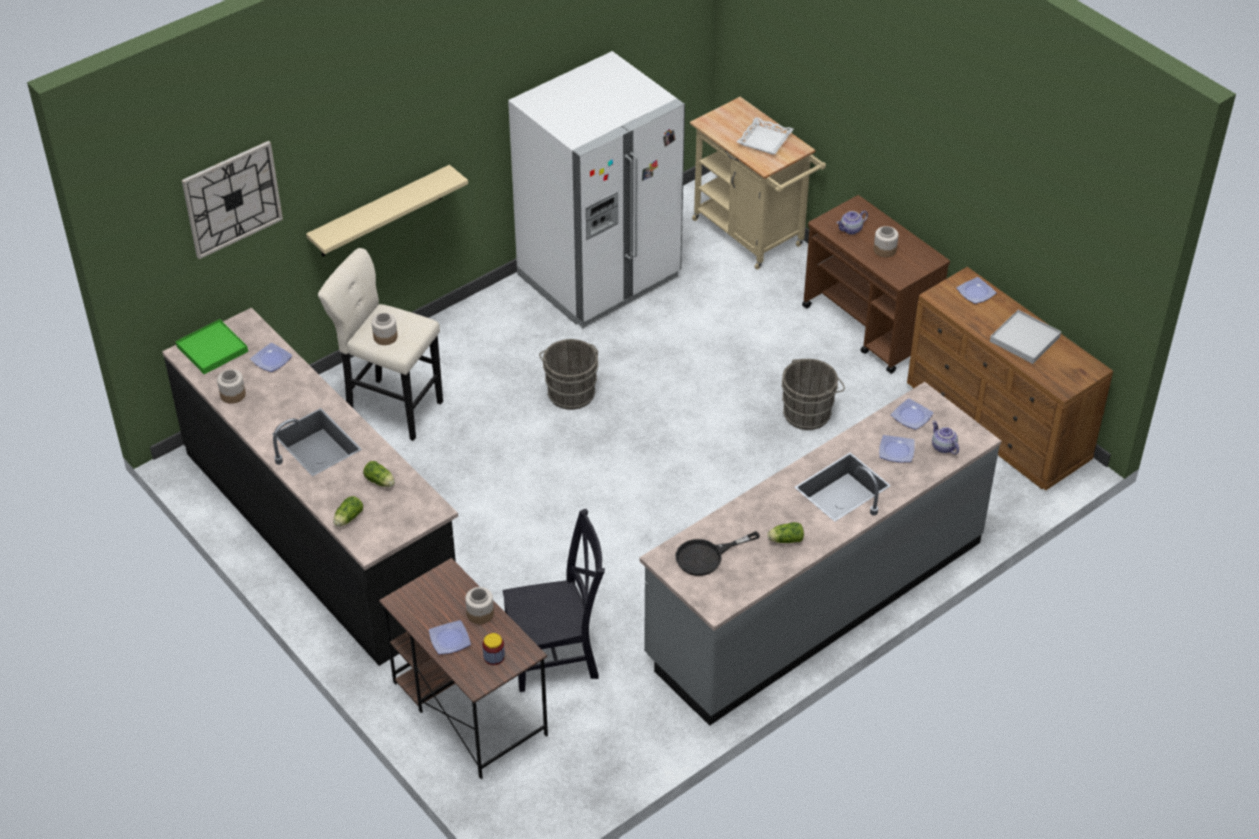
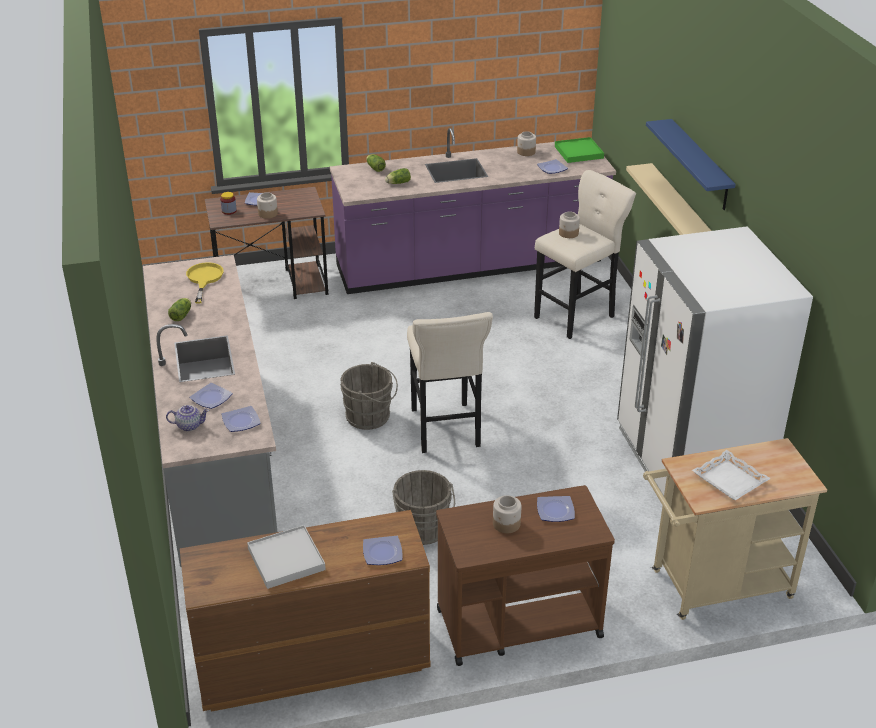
camera: 115 degrees right, 10 degrees down
(232, 199) = (636, 76): wall clock -> none
(320, 531) = (470, 266): black counter -> purple counter
(403, 140) = (700, 165): none -> blue shelf
(557, 656) = (280, 327): black chair -> none
(570, 391) = (542, 402): grey bucket -> grey bucket (370, 417)
(661, 445) = (445, 431): none -> beige stool
(707, 556) = (204, 279): black frying pan -> yellow frying pan
(851, 230) = (554, 511): teapot -> plate

